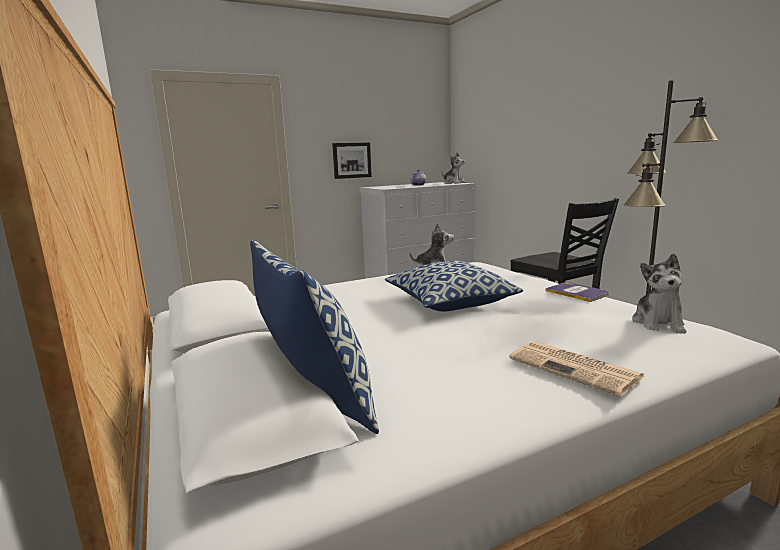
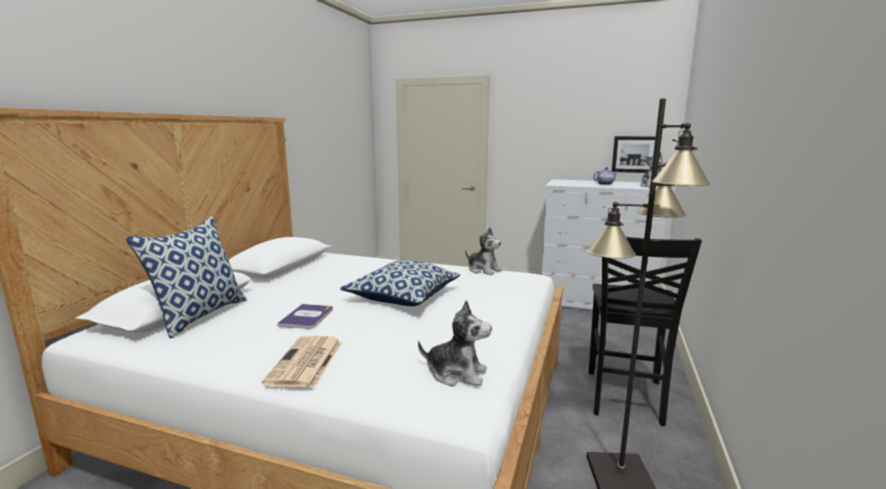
camera: 45 degrees right, 0 degrees up
(351, 160) = (550, 152): picture -> picture (634, 154)
(577, 292) = (502, 327): book -> book (307, 317)
(658, 324) = (456, 374): plush toy -> plush toy turned 135 degrees counterclockwise

